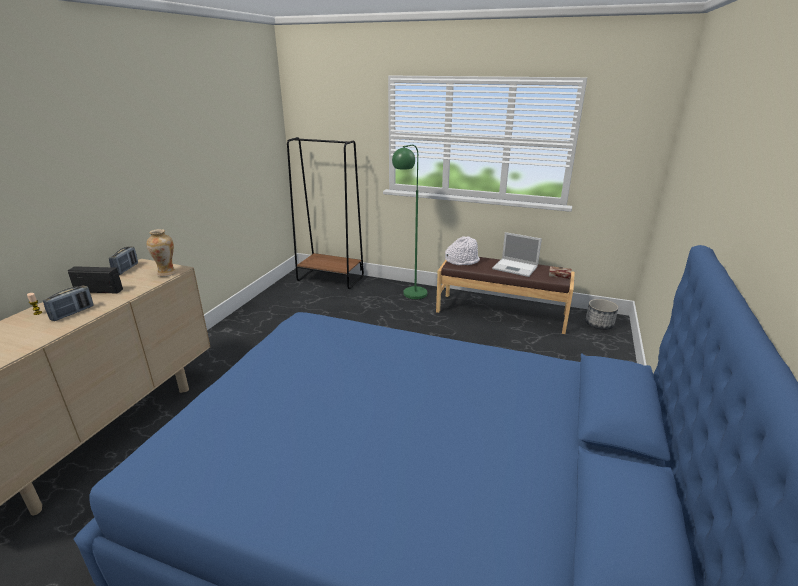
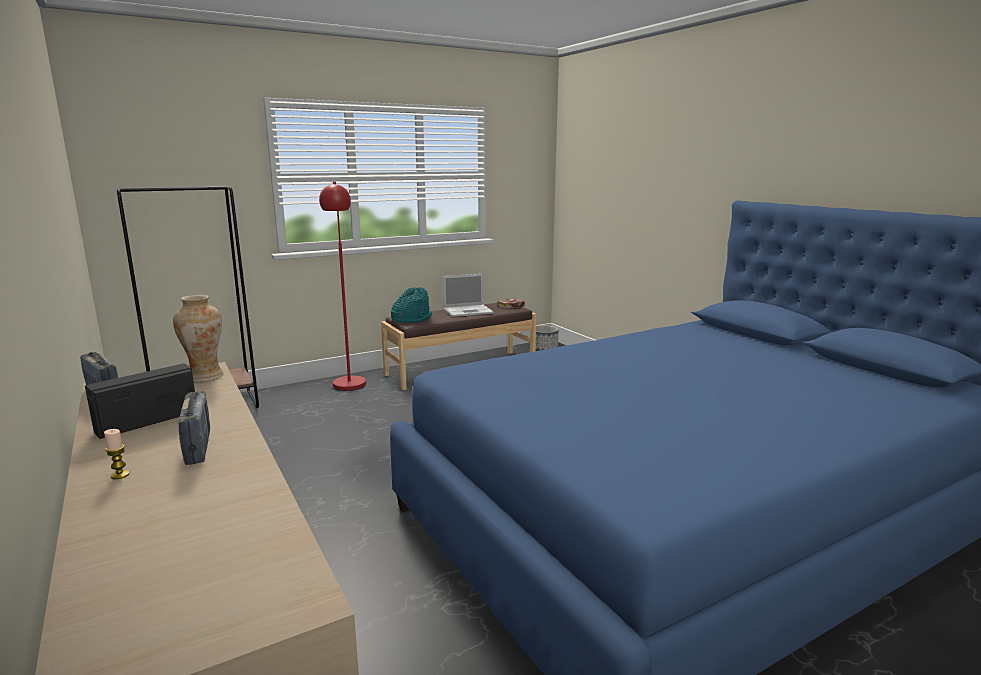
camera: 50 degrees left, 10 degrees down
(410, 297) = (349, 388): green floor lamp -> red floor lamp
(462, 261) = (411, 319): white hat -> turquoise hat

